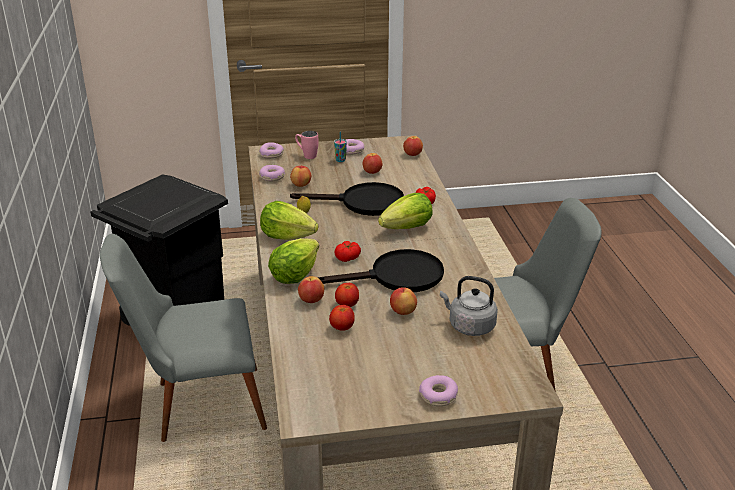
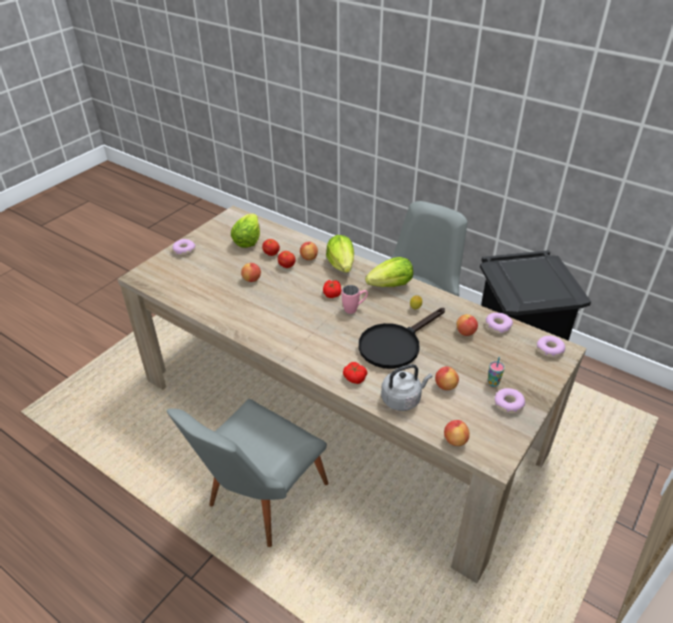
camera: 135 degrees right, 10 degrees up
(306, 155) = (526, 369): pink mug -> pink mug (354, 309)
(397, 277) = (284, 298): black frying pan -> none
(407, 228) = (330, 341): lettuce -> lettuce (247, 241)
(469, 326) = (205, 292): grey kettle -> grey kettle (402, 399)

